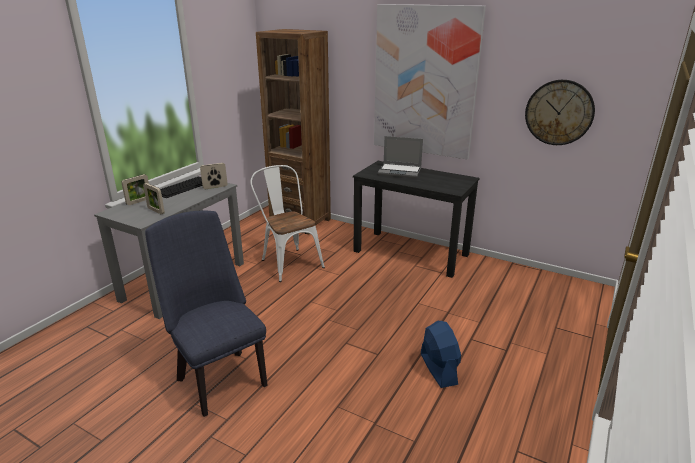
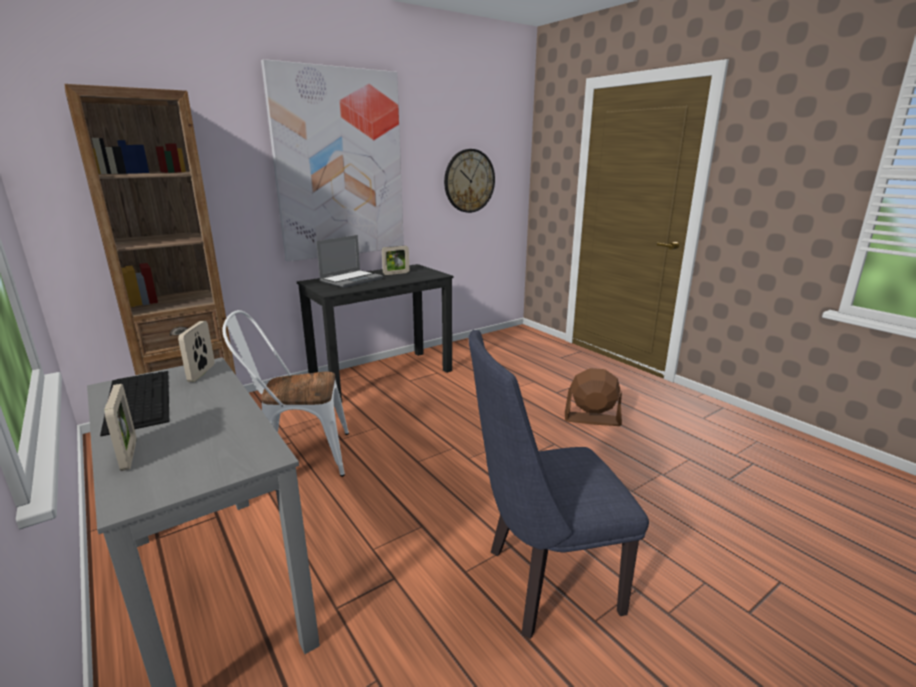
camera: 65 degrees left, 5 degrees down
(156, 211) = (225, 437): picture frame -> picture frame (396, 273)
(438, 368) = (592, 419): blue fan -> brown fan

